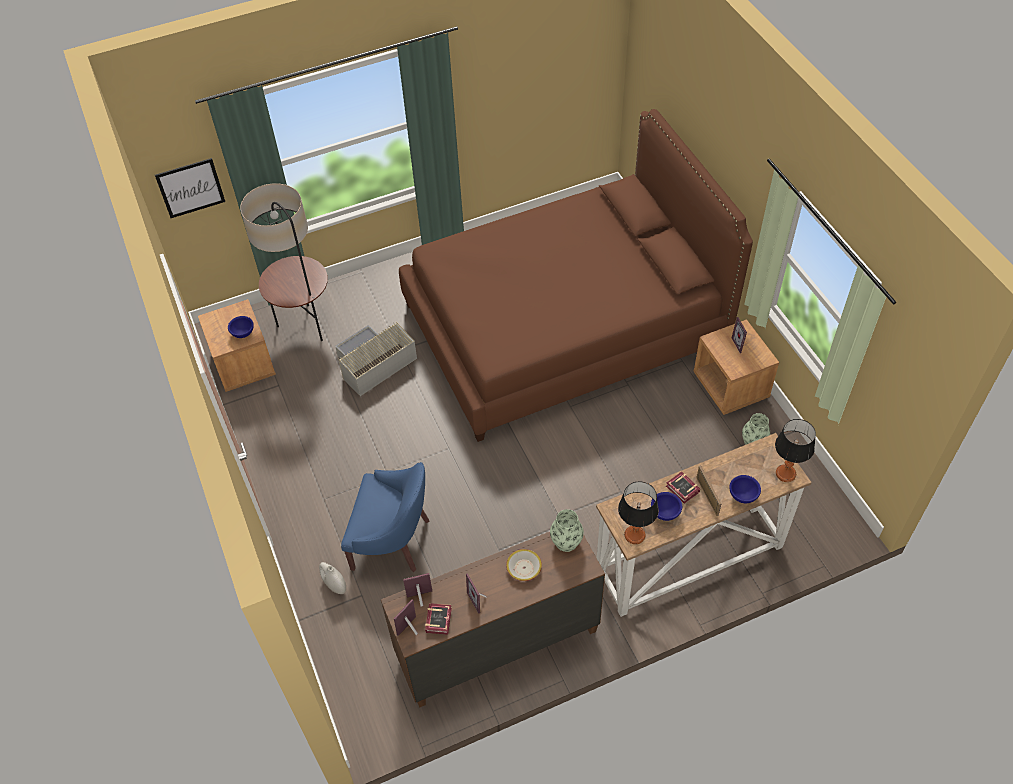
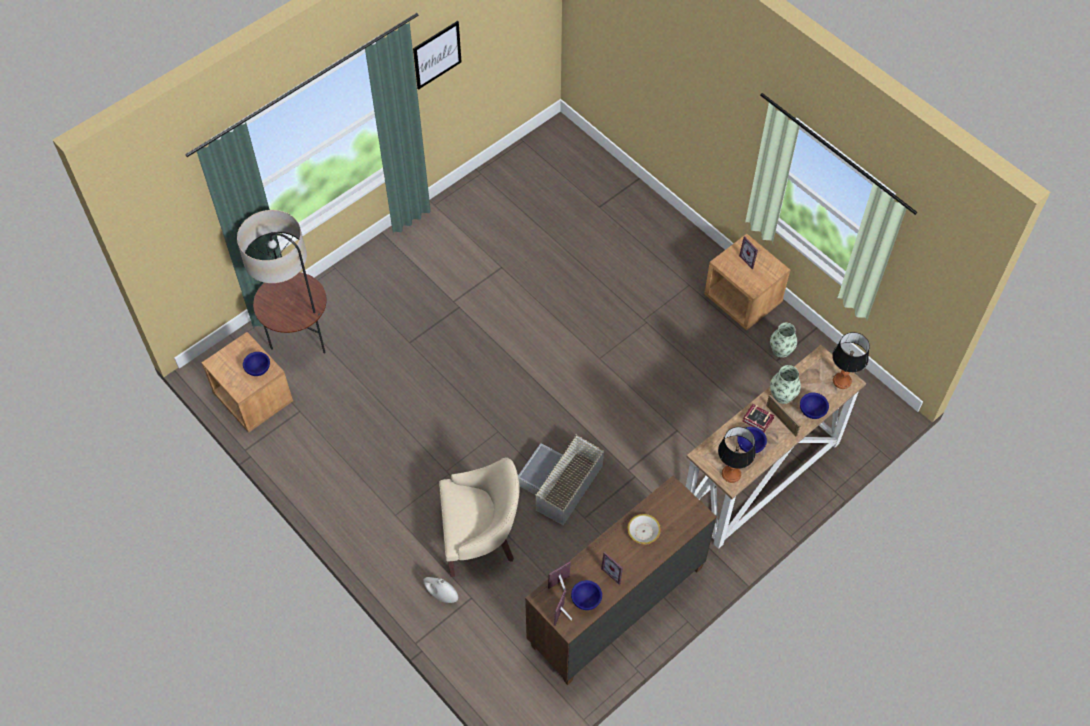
camera: 20 degrees left, 5 degrees up
(190, 188) = (176, 236): picture -> picture (437, 55)
(373, 364) = (388, 364): grey storage box -> grey storage box (560, 484)
(393, 540) = (480, 536): blue armchair -> beige armchair
(439, 619) = (586, 599): book -> blue bowl
(564, 326) = (564, 277): brown bed -> none
(566, 541) = (672, 496): vase -> vase (782, 394)

